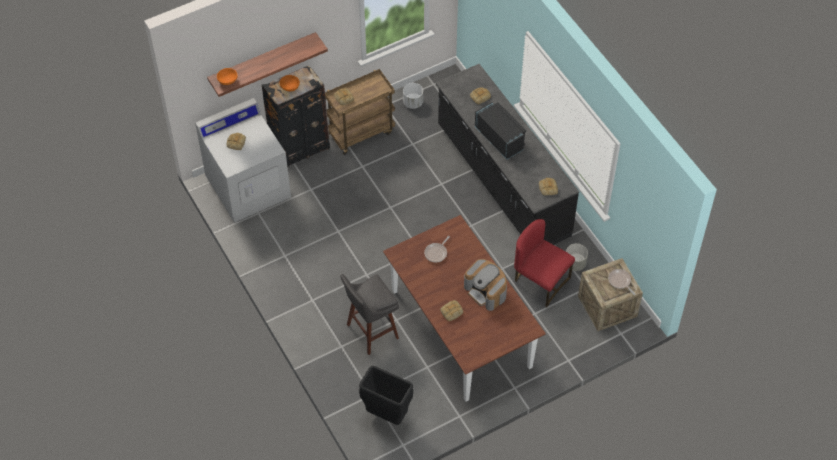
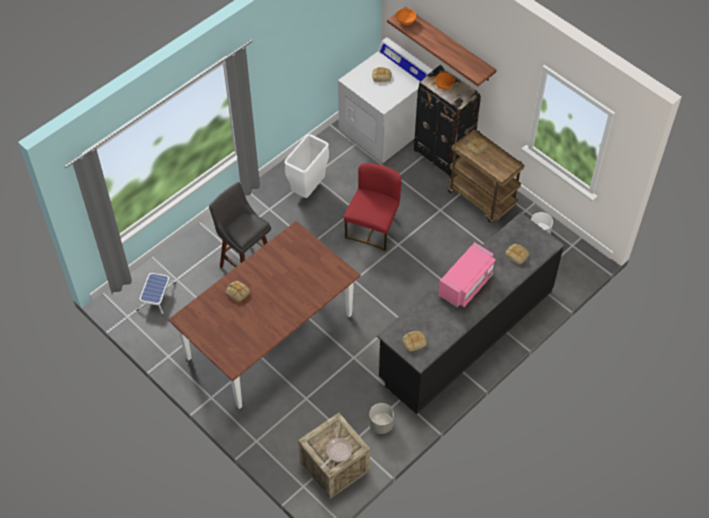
camera: 75 degrees right, 0 degrees up
(300, 263) = (308, 189): none -> white trash can
(386, 415) = (156, 296): black trash can -> blue step ladder
(436, 253) = (306, 264): frying pan -> none
(486, 291) = (270, 317): coffee machine -> none
(500, 138) = (466, 284): black microwave -> pink microwave
(540, 281) = (348, 396): red chair -> red chair (373, 228)

